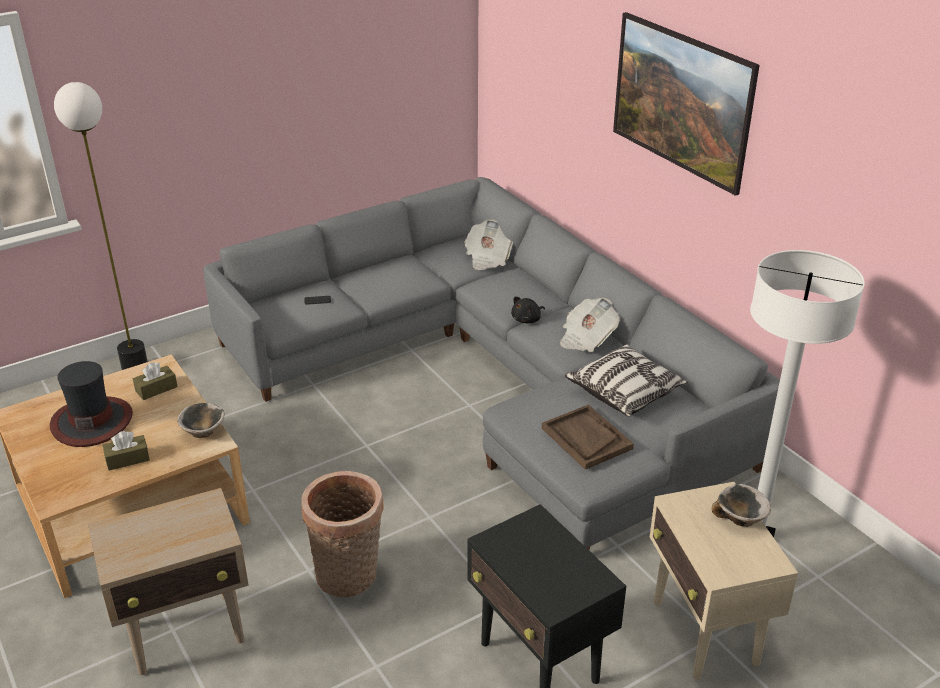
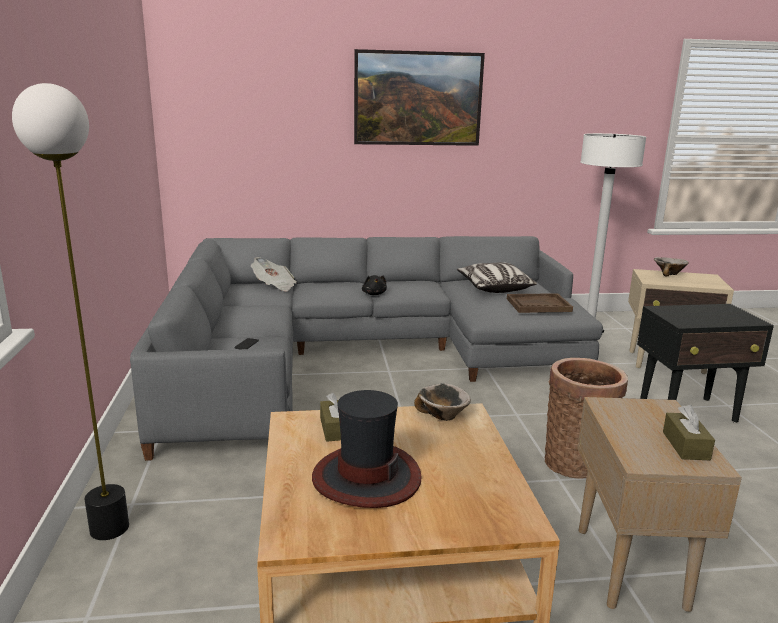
camera: 65 degrees left, 15 degrees down
(127, 459) = (464, 463): brown tissue box -> brown tissue box (685, 446)
(586, 338) = (420, 284): newspaper -> none

